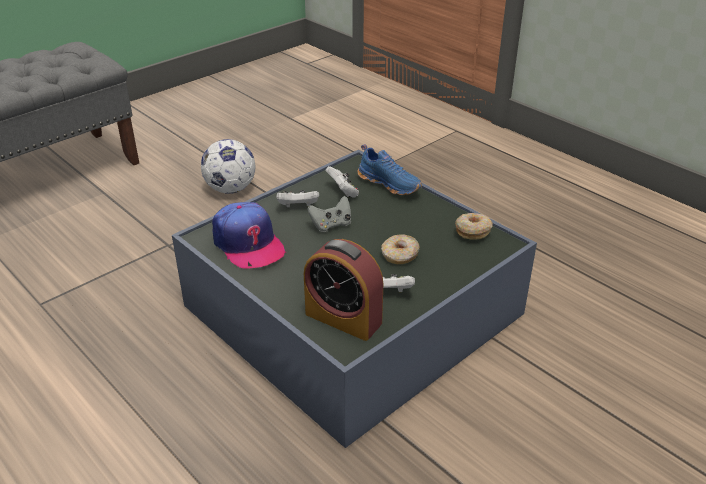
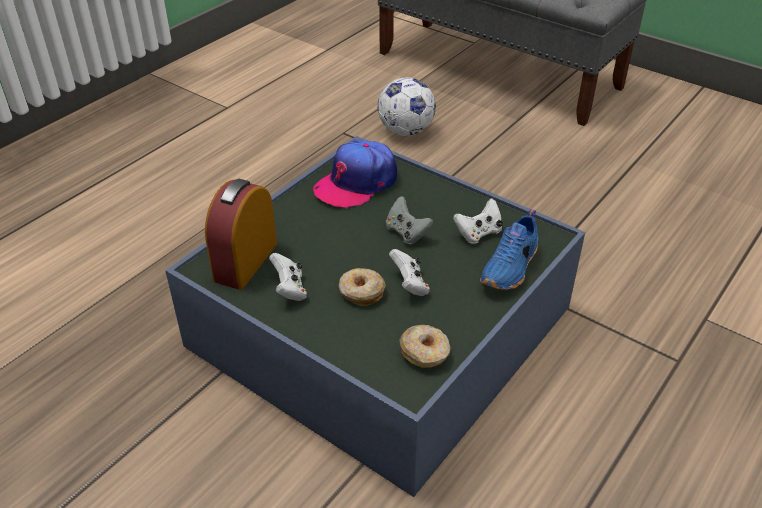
camera: 80 degrees right, 5 degrees up
(231, 189) = (570, 196): football -> football (406, 131)
(298, 207) = (433, 204): white game controller -> white game controller (410, 285)

